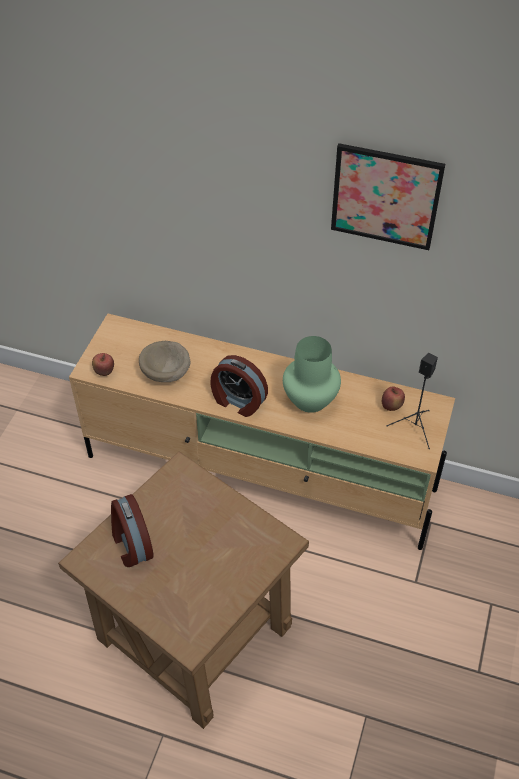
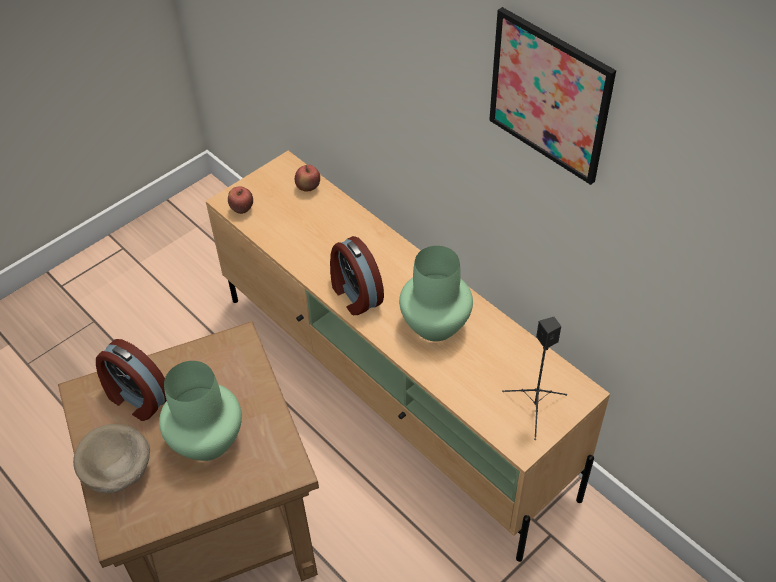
camera: 30 degrees right, 0 degrees up
(131, 545) = (137, 398): alarm clock -> alarm clock turned 60 degrees counterclockwise
(166, 374) = (302, 236): beige bowl -> beige bowl (118, 473)
(209, 551) = (206, 442): none -> green vase
(391, 406) = (524, 371): apple -> apple (308, 188)

